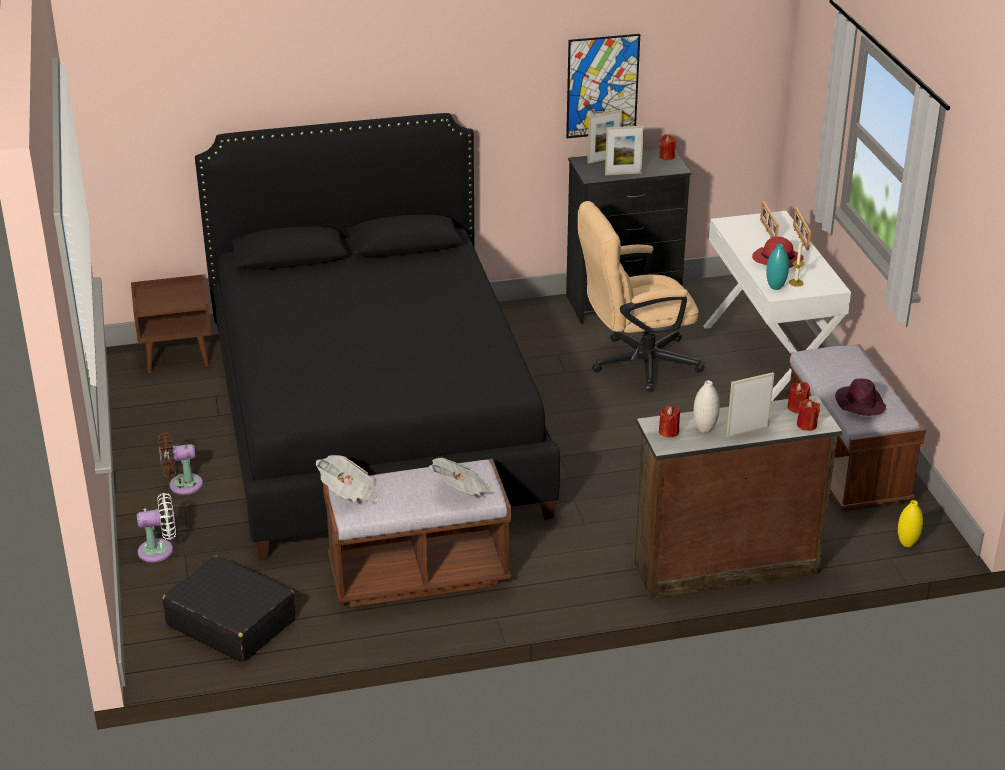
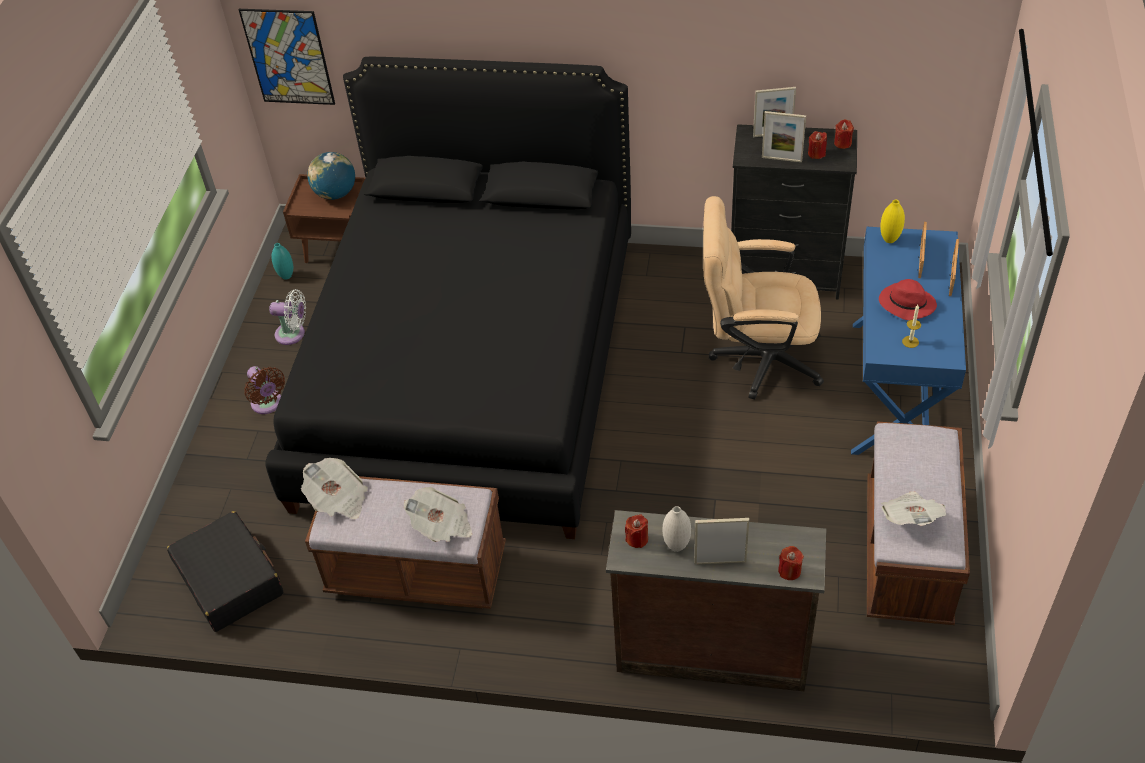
camera: 25 degrees right, 15 degrees up
(160, 550) = (213, 477): white fan -> white fan (293, 334)
(178, 292) = (335, 194): none -> globe
(182, 485) = (268, 404): brown fan -> brown fan turned 135 degrees counterclockwise
(602, 86) = (778, 58): picture -> picture (288, 57)
(768, 362) = (897, 389): white desk -> blue desk
(775, 287) = (884, 343): turquoise vase -> turquoise vase (286, 276)
(797, 408) = (793, 542): red candle -> red candle (816, 153)
(859, 404) = (910, 518): purple hat -> newspaper
(907, 543) = (920, 679): yellow vase -> yellow vase (889, 239)

